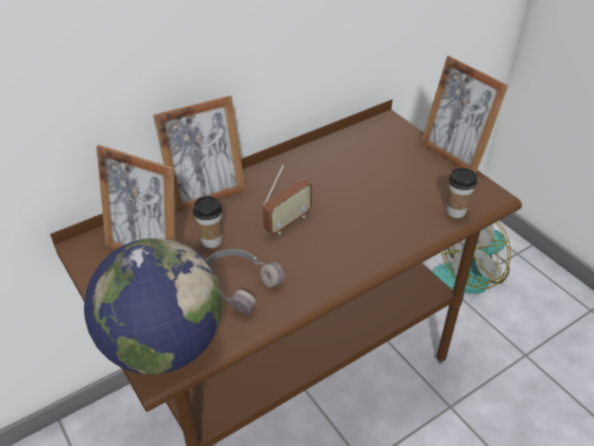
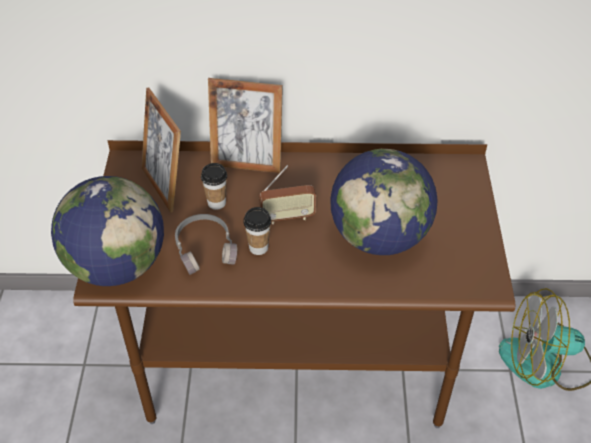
camera: 35 degrees right, 5 degrees up
(377, 201) = (379, 237): none -> globe
(453, 155) = (495, 228): picture frame -> none
(455, 211) = (440, 281): cup -> cup (258, 247)

